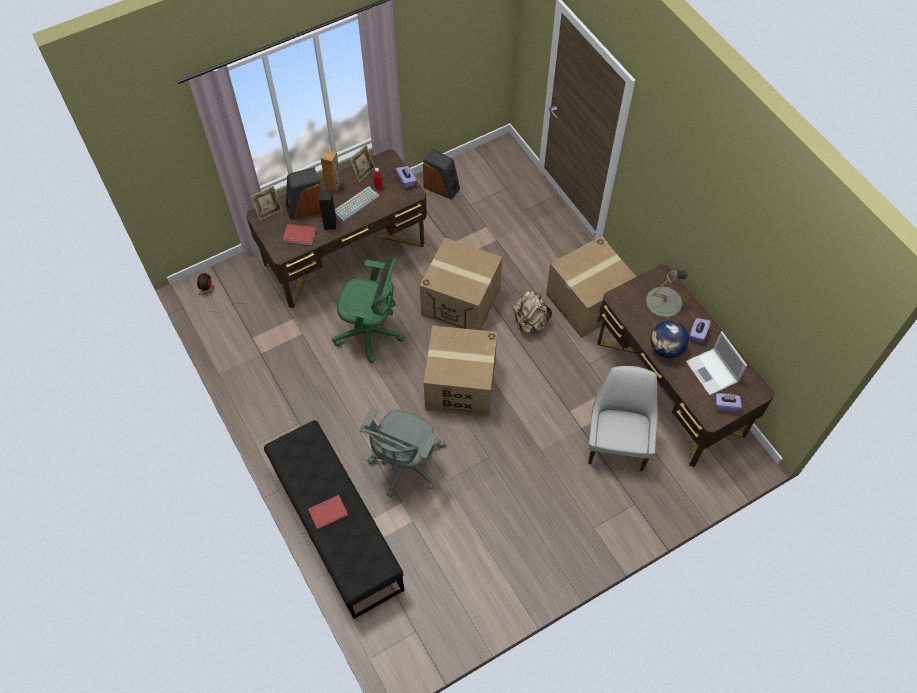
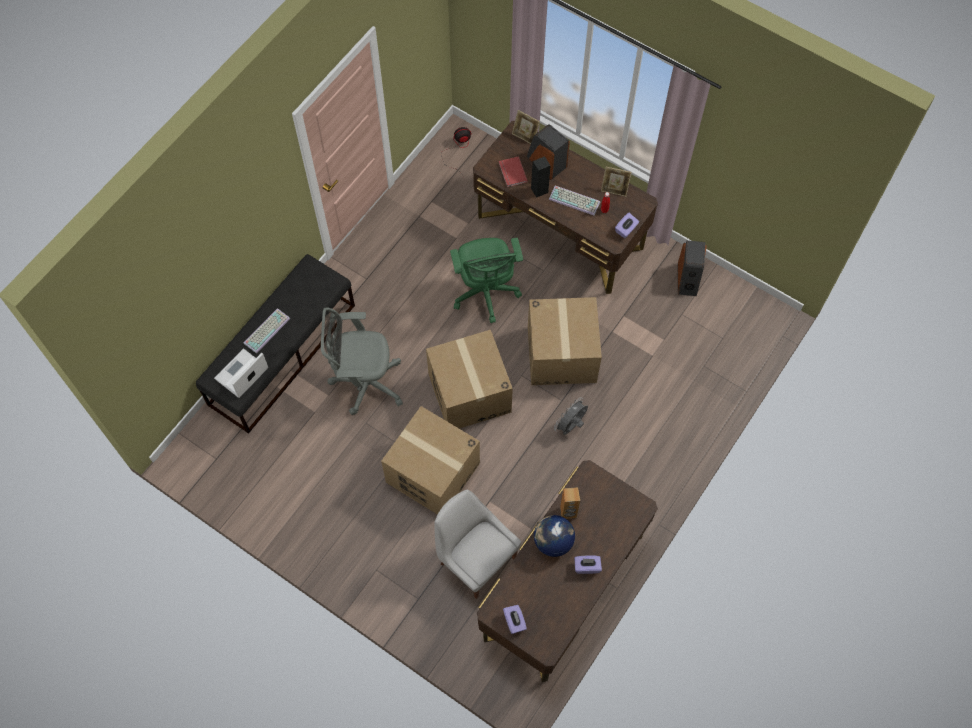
camera: 65 degrees right, 5 degrees up
(327, 512) = (266, 330): red book -> keyboard
(333, 185) = (585, 172): brown speaker -> brown speaker (568, 512)
(529, 322) = (571, 426): beige backpack -> grey fan
(587, 302) = (624, 471): cardboard box -> cardboard box (432, 472)
(617, 443) = (475, 559): white chair -> white chair turned 120 degrees counterclockwise
(663, 302) = (609, 520): grey table lamp -> none
(712, 372) = (547, 596): laptop -> laptop (241, 374)

